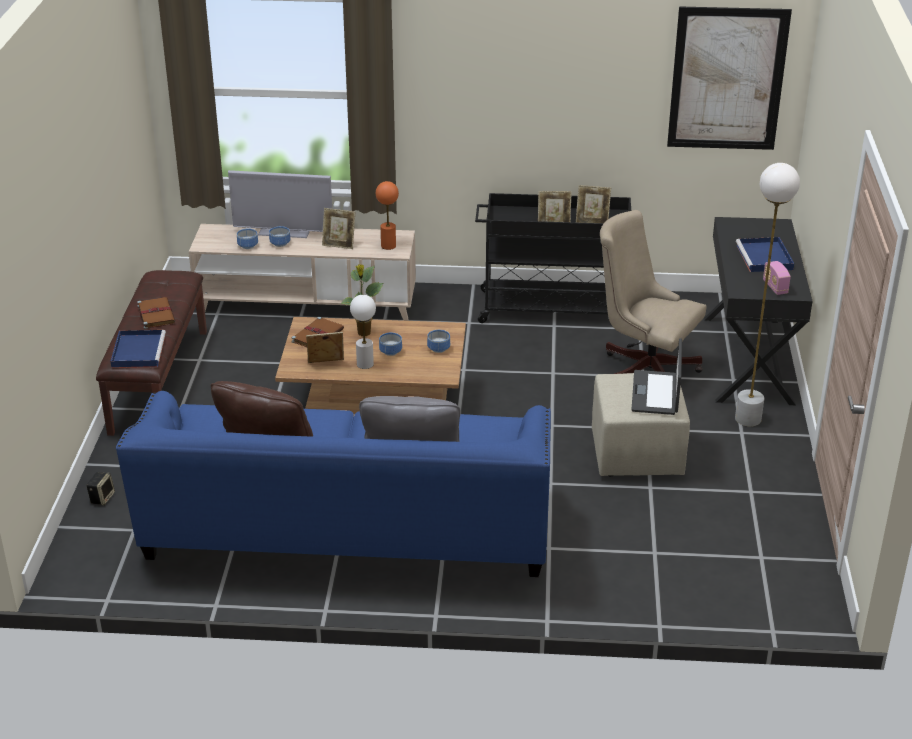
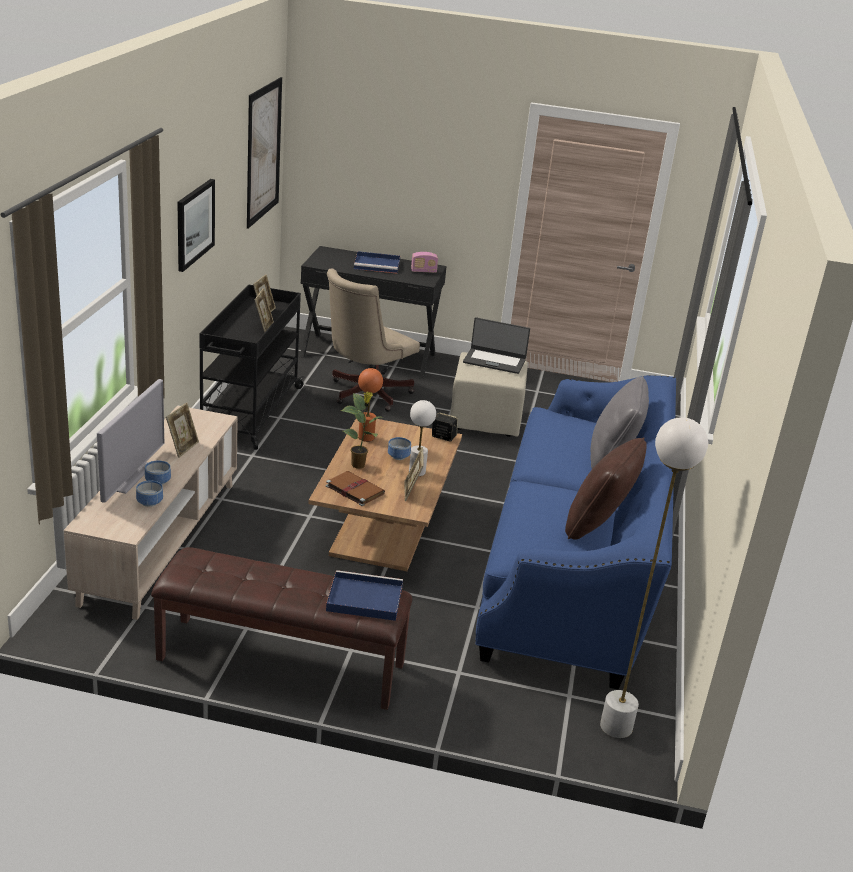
camera: 85 degrees left, 5 degrees down
(102, 498) = (510, 717): speaker -> speaker (442, 437)
(156, 314) = (281, 581): brown book -> none
(388, 246) = (204, 422): orange table lamp -> orange table lamp (366, 437)
(438, 348) = (399, 434): bowl -> none
(519, 95) = (194, 224): none -> picture
(747, 419) = (448, 373): white floor lamp -> white floor lamp (616, 727)

